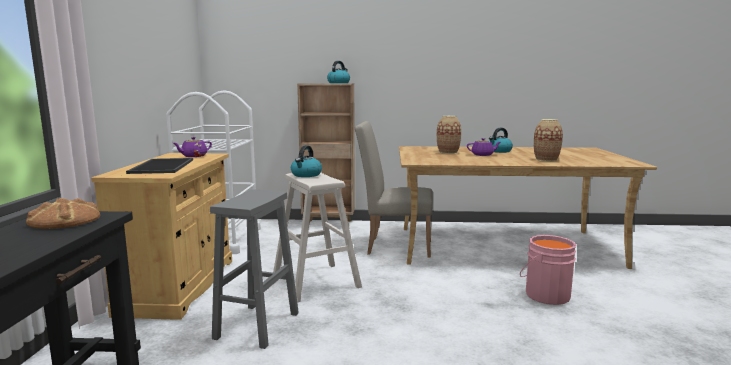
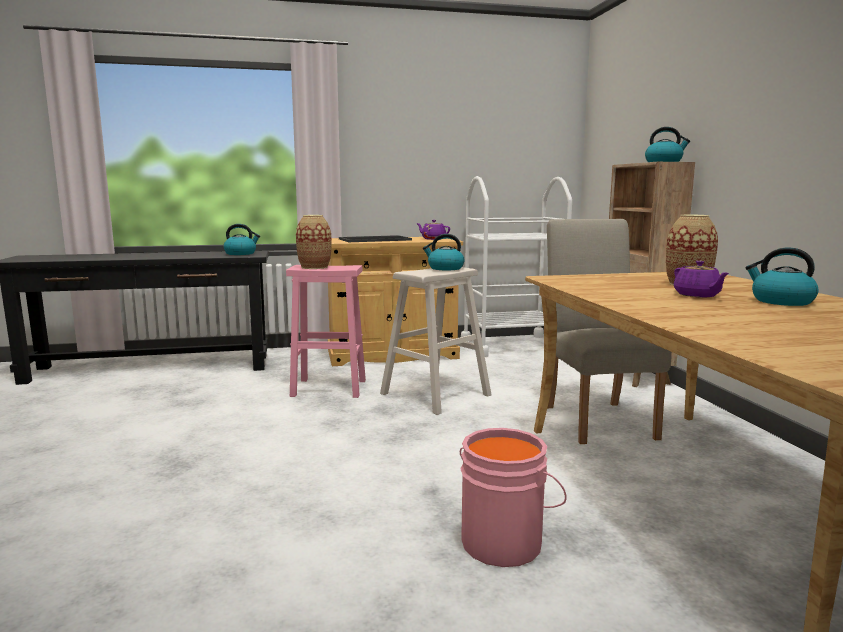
camera: 75 degrees right, 0 degrees up
(65, 220) = (241, 253): bread -> kettle
(258, 324) = (330, 388): grey stool -> pink stool
(546, 159) = (730, 321): vase -> vase (314, 267)

